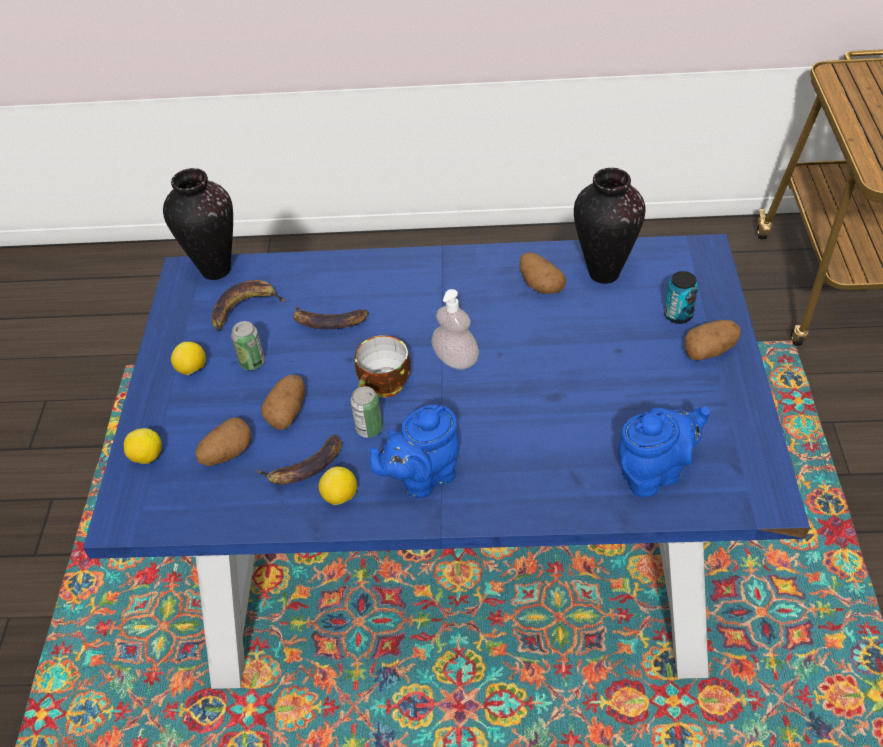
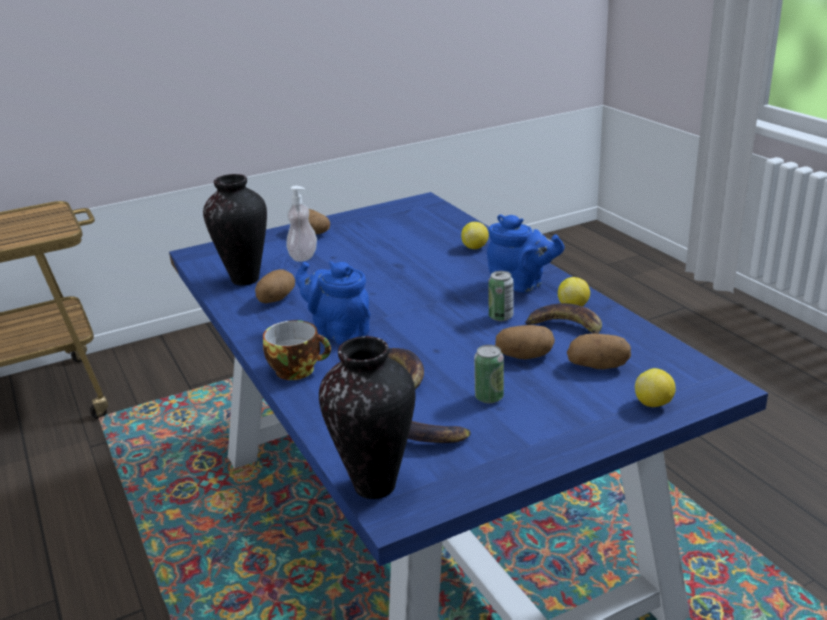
camera: 120 degrees left, 20 degrees down
(192, 369) = (534, 428): lemon -> lemon (475, 247)
(385, 386) = (451, 325): cup -> cup (298, 369)
(456, 359) = (394, 307): soap dispenser -> soap dispenser (303, 257)
(655, 472) = (433, 226): blue teapot -> blue teapot (338, 332)
(678, 315) = (279, 247): can -> none

